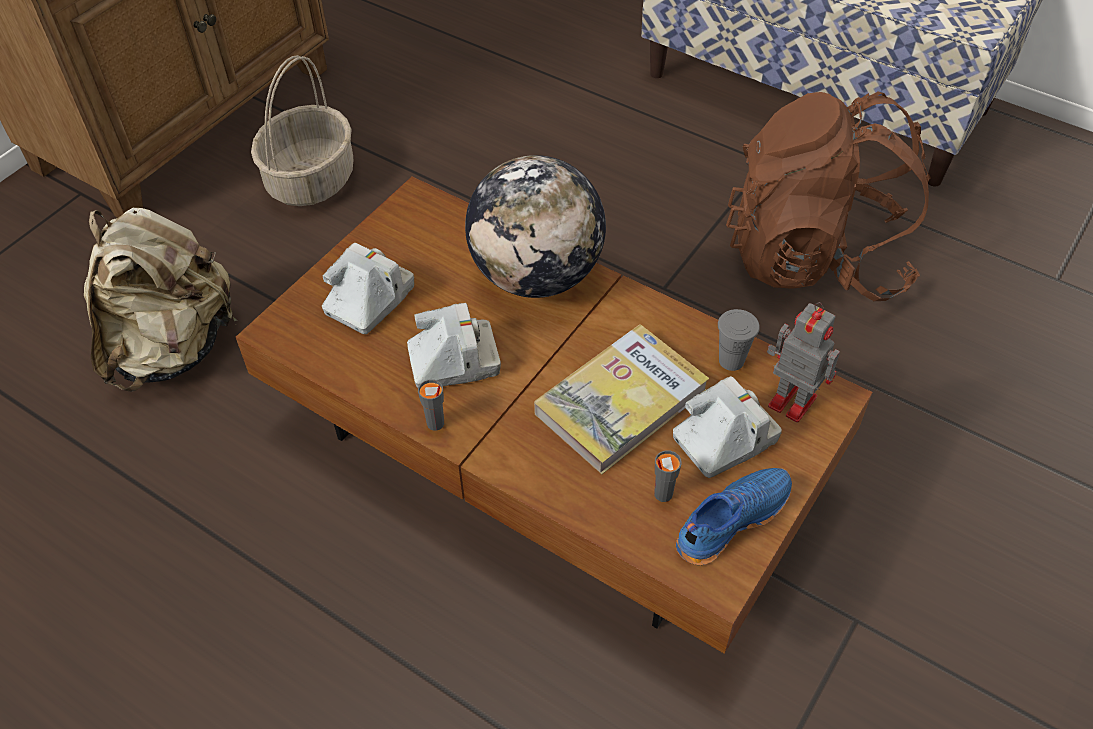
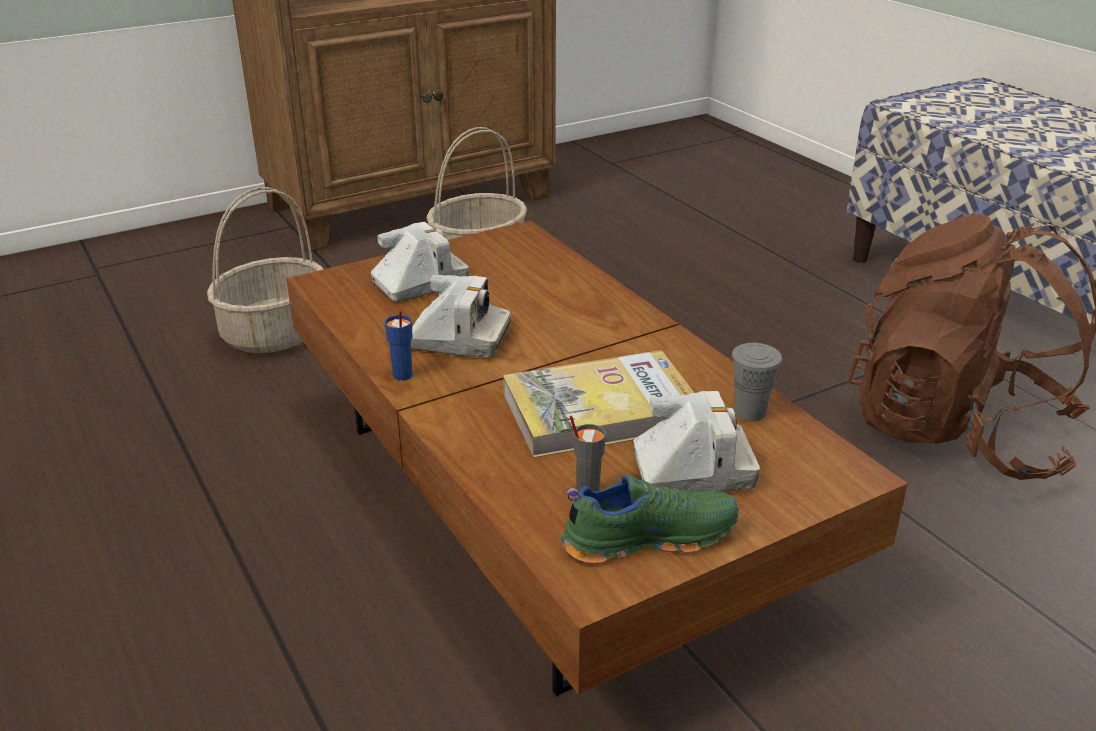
camera: 25 degrees right, 20 degrees down
(173, 347) = (275, 333): beige backpack -> basket
(435, 424) = (402, 375): grey cup -> blue cup
(537, 275) = (591, 304): globe -> none
(730, 519) = (648, 537): blue shoe -> green shoe
(790, 400) = (796, 461): toy robot -> none

